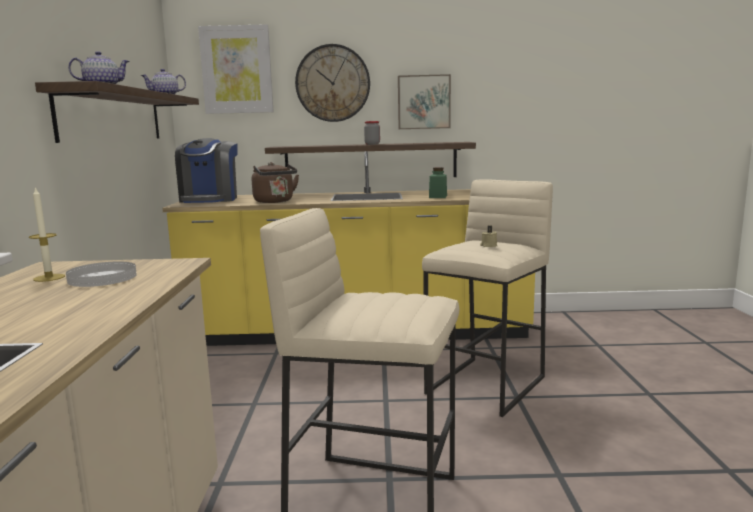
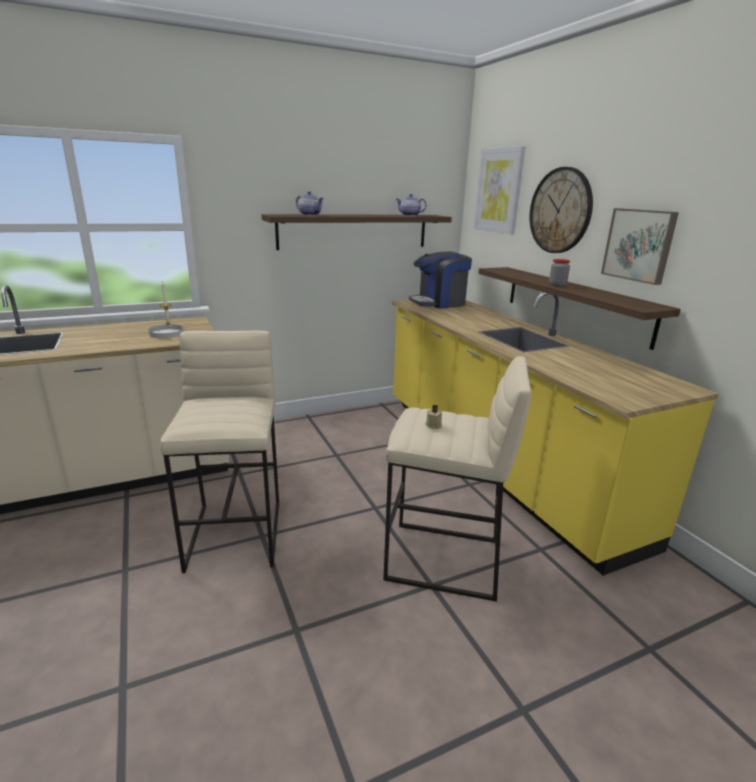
camera: 65 degrees right, 10 degrees up
(275, 202) = (449, 318): brown kettle -> none
(438, 196) = (559, 363): green jar -> none

